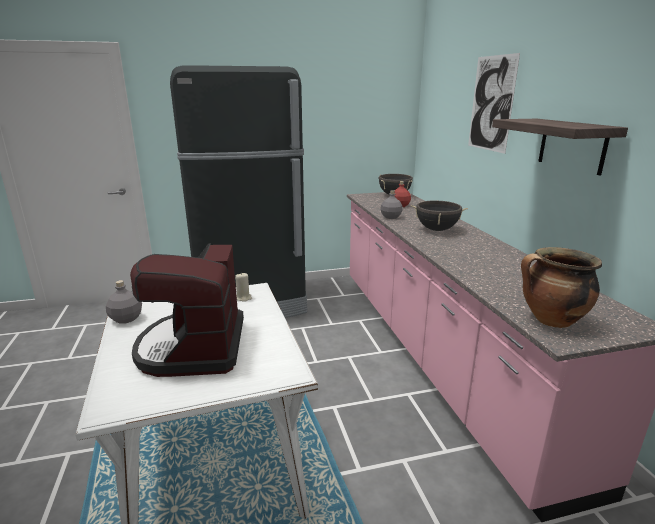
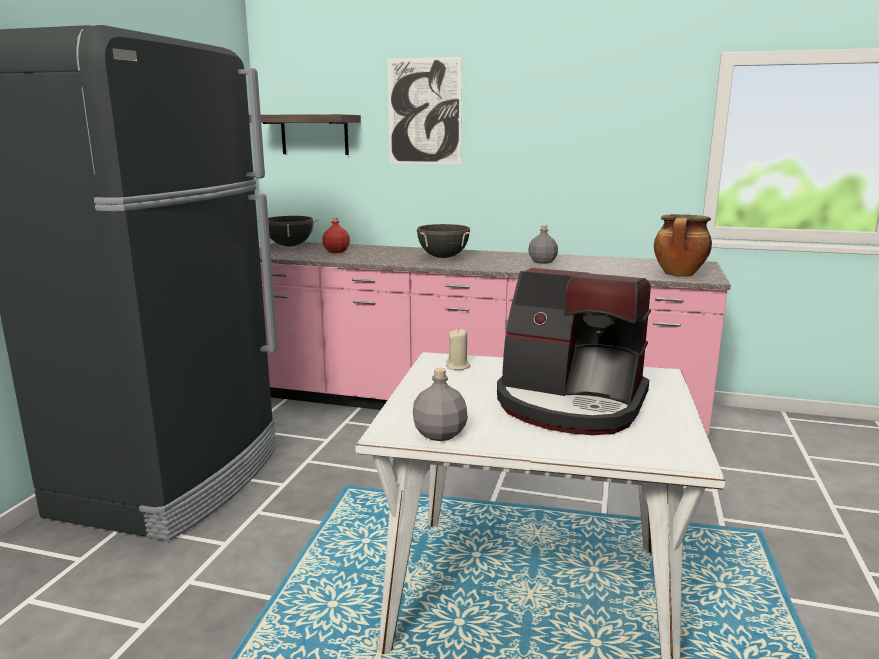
camera: 60 degrees left, 5 degrees down
(391, 217) = (370, 260): grey bottle -> grey bottle (542, 262)
(572, 145) = (554, 144): shelf -> shelf (314, 135)

